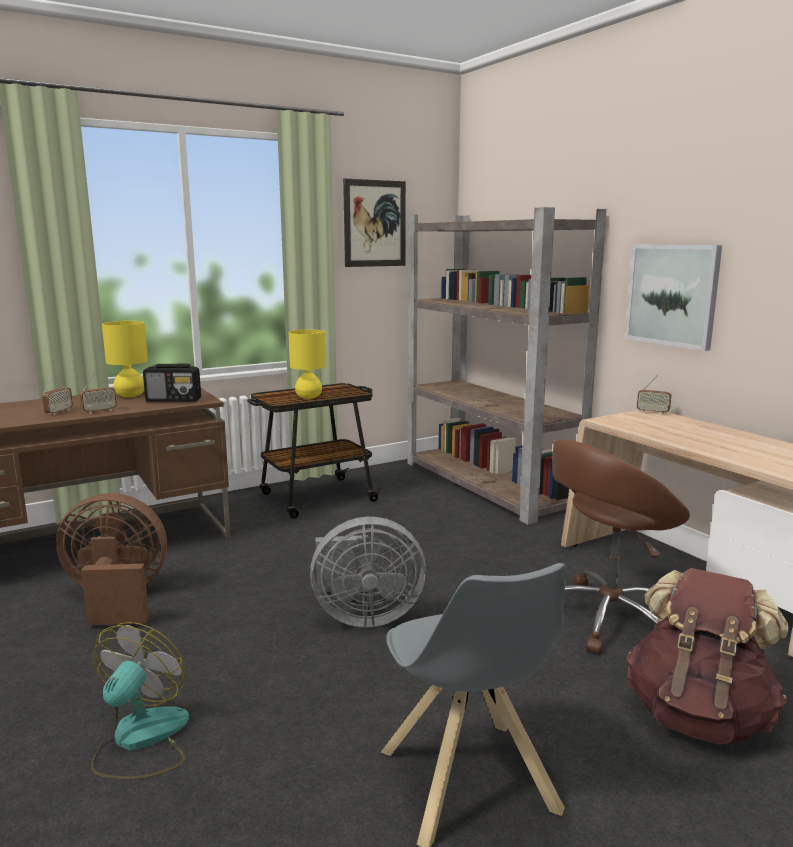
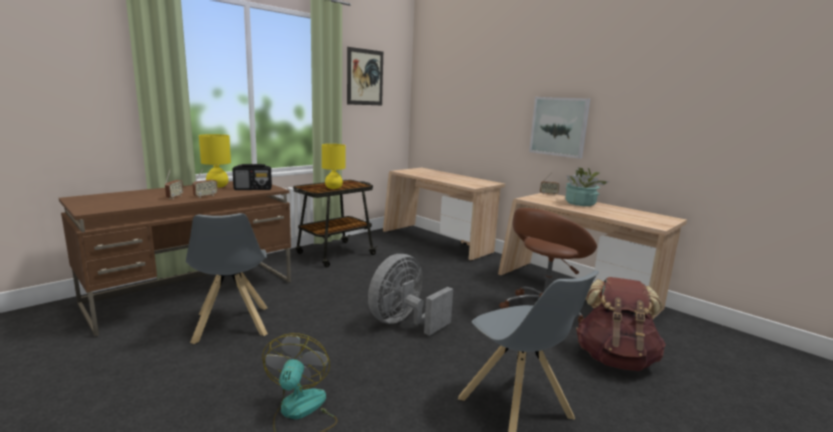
camera: 15 degrees left, 0 degrees up
(117, 599) = (231, 326): brown fan -> grey chair
(363, 616) = (404, 323): grey fan -> grey fan turned 150 degrees clockwise
(488, 484) = (437, 242): brown bookcase -> beige desk
(697, 430) = (580, 203): none -> potted plant

